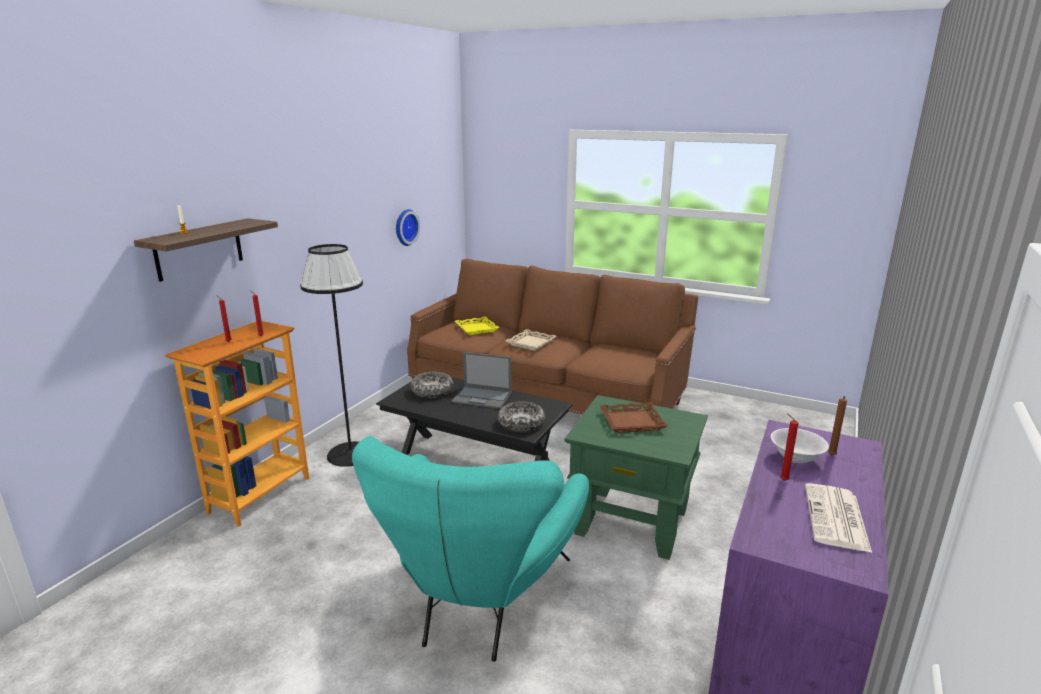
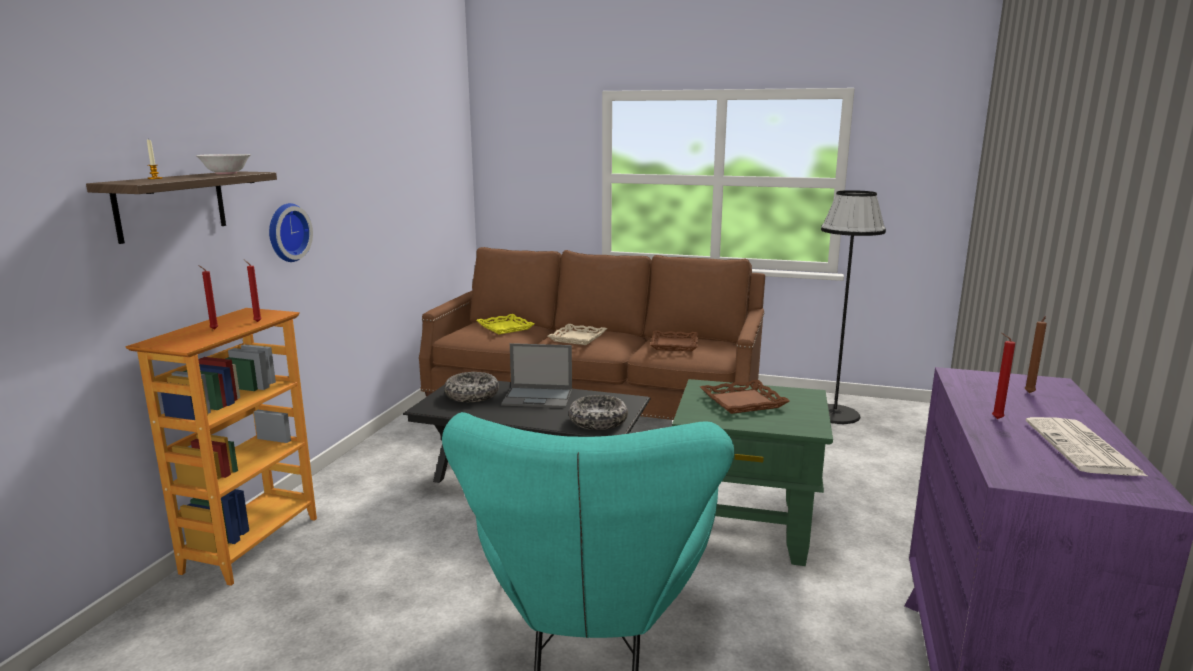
camera: 10 degrees left, 5 degrees down
(351, 454) = (366, 486): black floor lamp -> black floor lamp (835, 414)
(405, 227) = (412, 205): wall clock -> wall clock (286, 232)
(607, 355) = (674, 345): none -> brown tray
(796, 458) = (993, 398): white bowl -> white bowl (226, 173)

